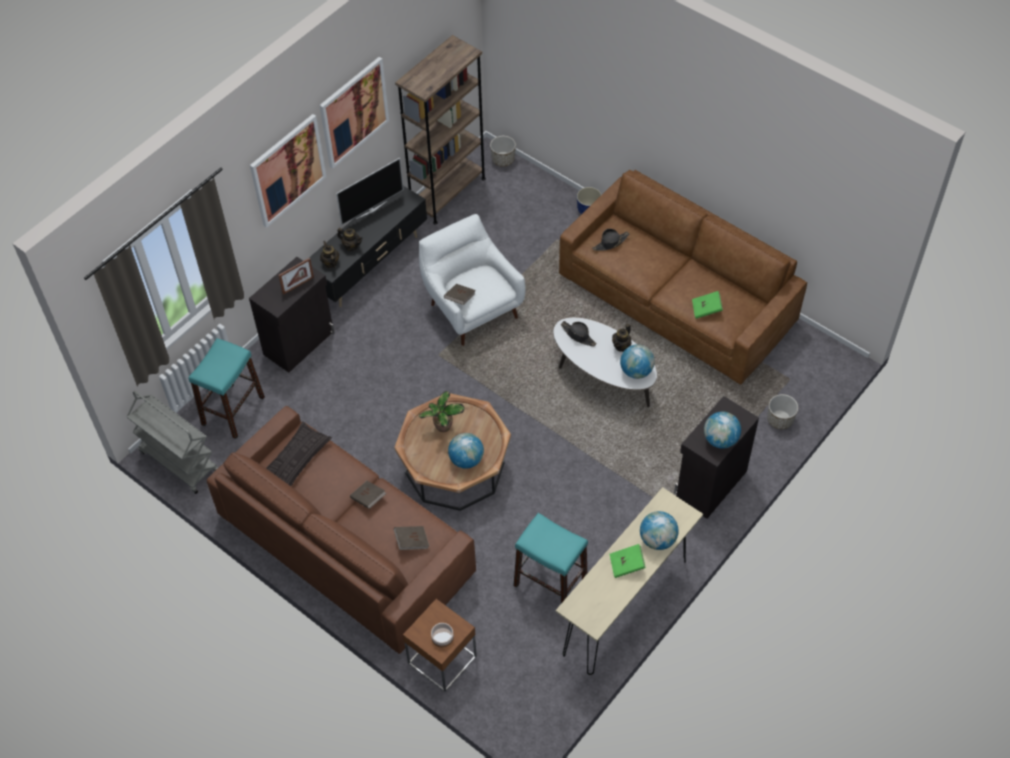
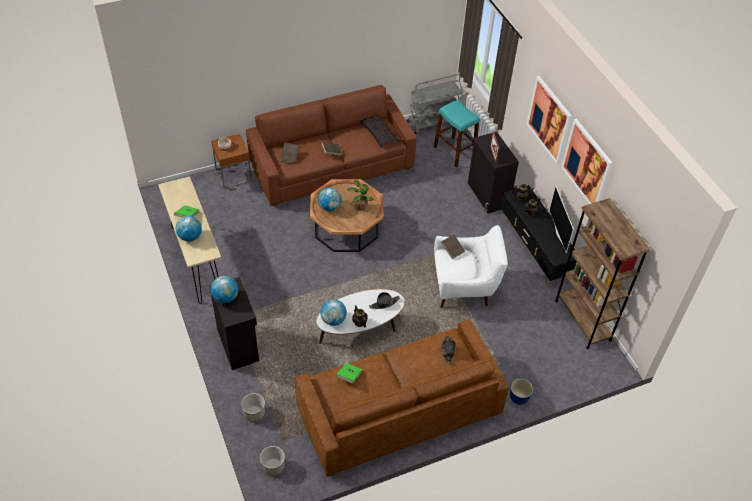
camera: 115 degrees right, 5 degrees down
(503, 159) = (603, 369): planter -> planter (273, 466)
(550, 583) = (238, 236): turquoise stool -> none

